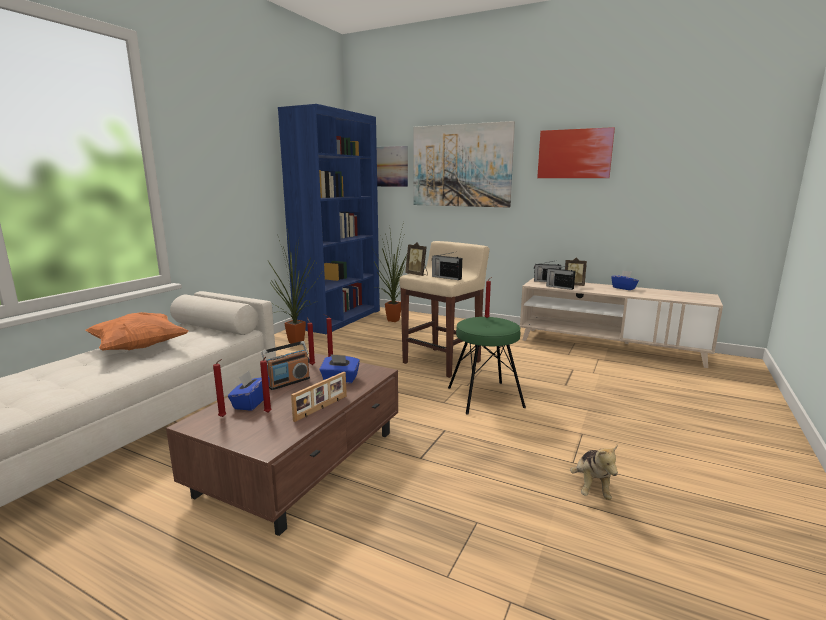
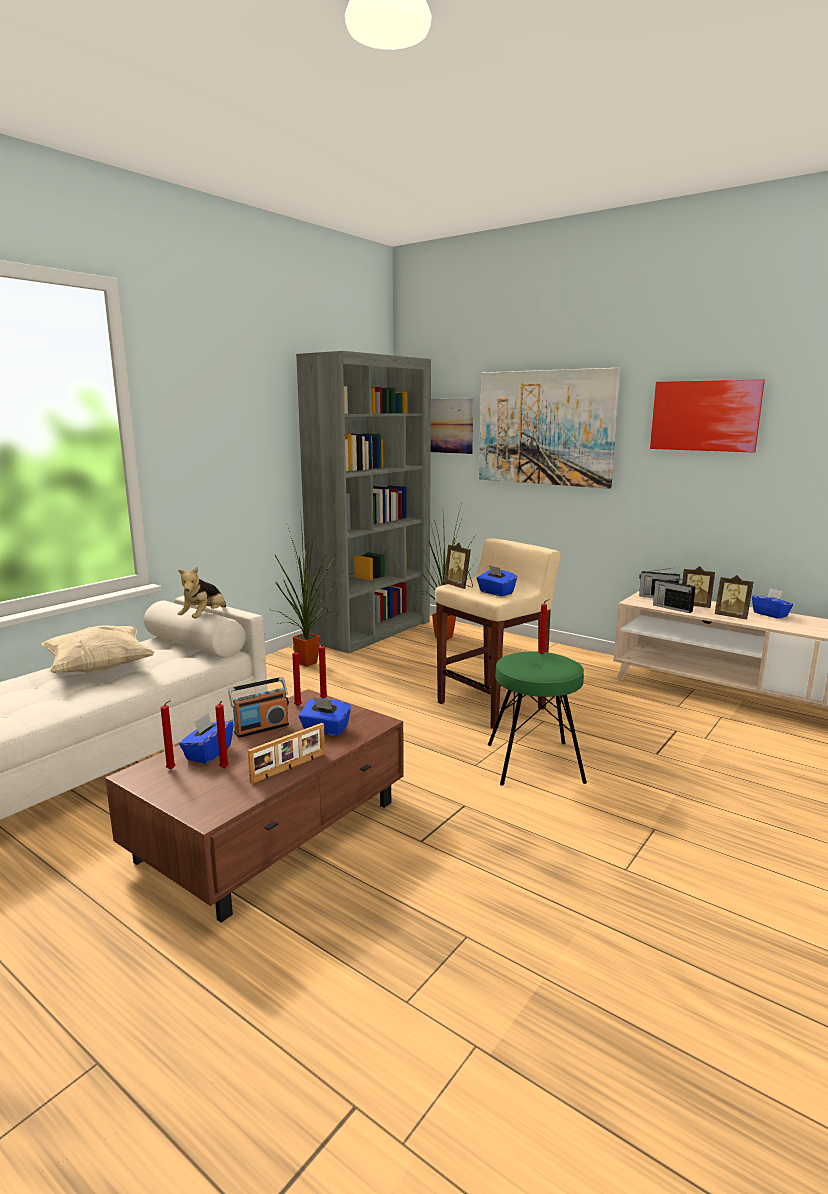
camera: 10 degrees right, 0 degrees up
(139, 347) = (99, 668): orange pillow -> beige pillow
(339, 319) = (372, 631): blue bookcase -> grey bookcase
(446, 277) = (495, 592): radio -> blue tissue box
(591, 487) = (638, 908): plush toy -> plush toy (204, 617)
(600, 290) = (732, 617): none -> picture frame

